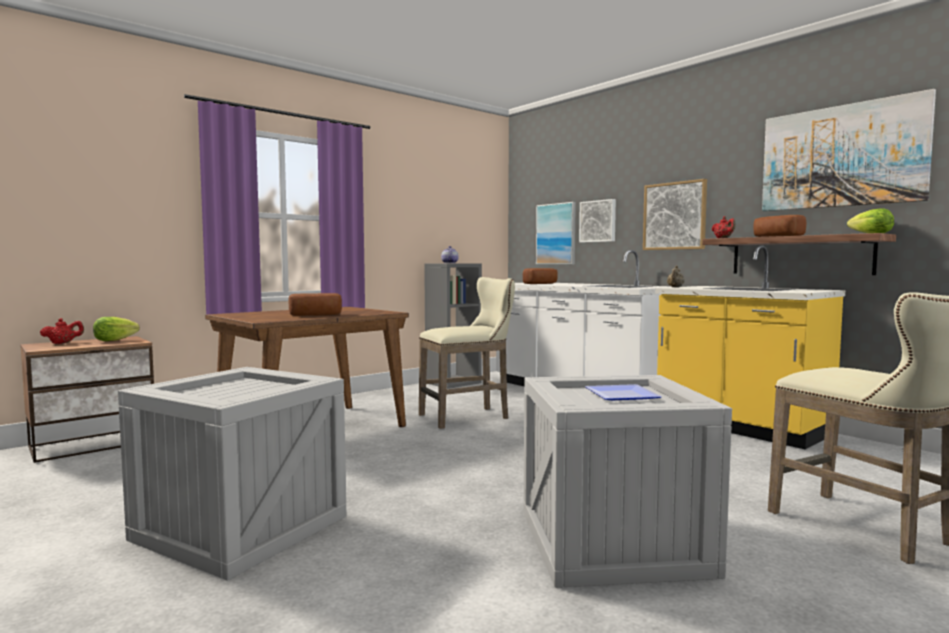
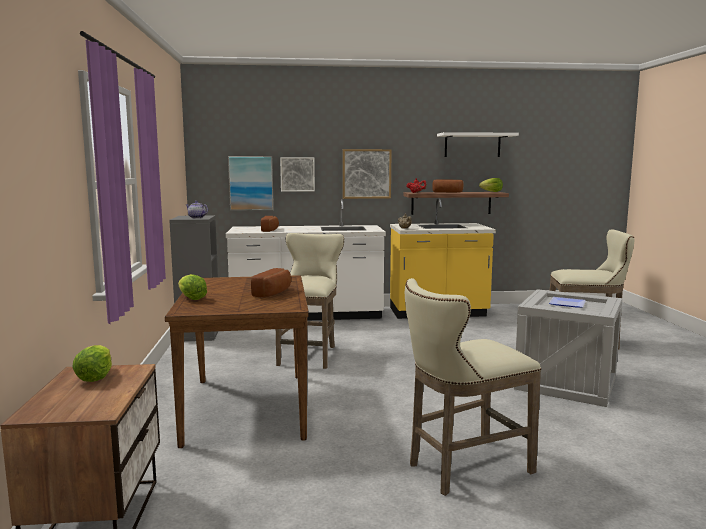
camera: 55 degrees left, 5 degrees up
(63, 343) = (64, 401): red teapot -> none
(241, 528) = (463, 468): crate -> beige stool
(269, 311) = (191, 298): none -> lettuce
(841, 156) = (472, 145): picture -> white shelf

